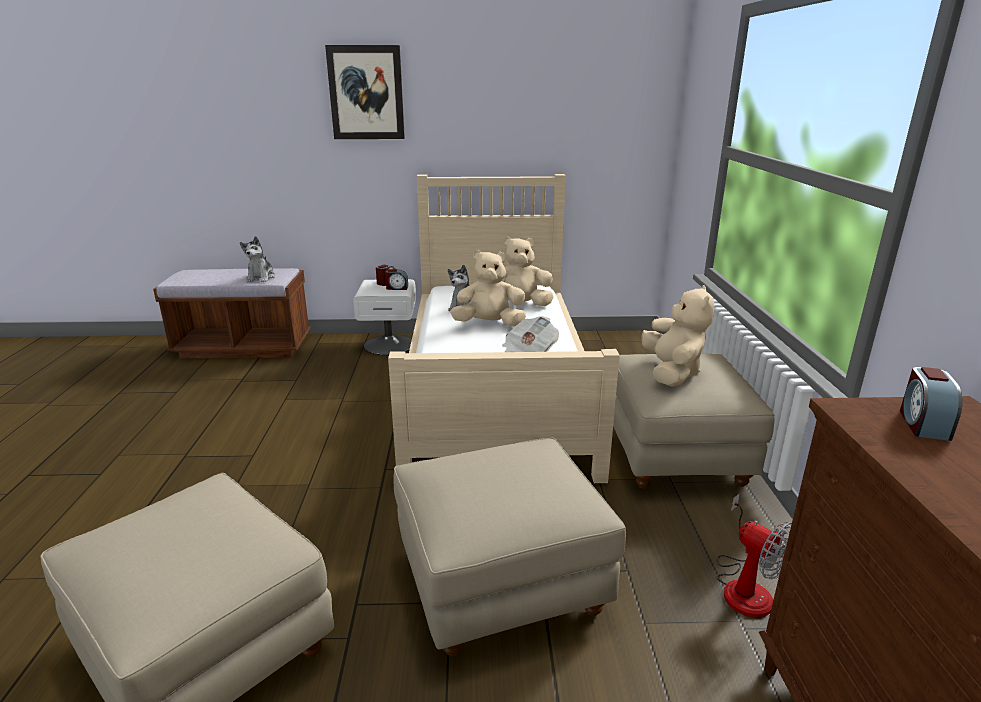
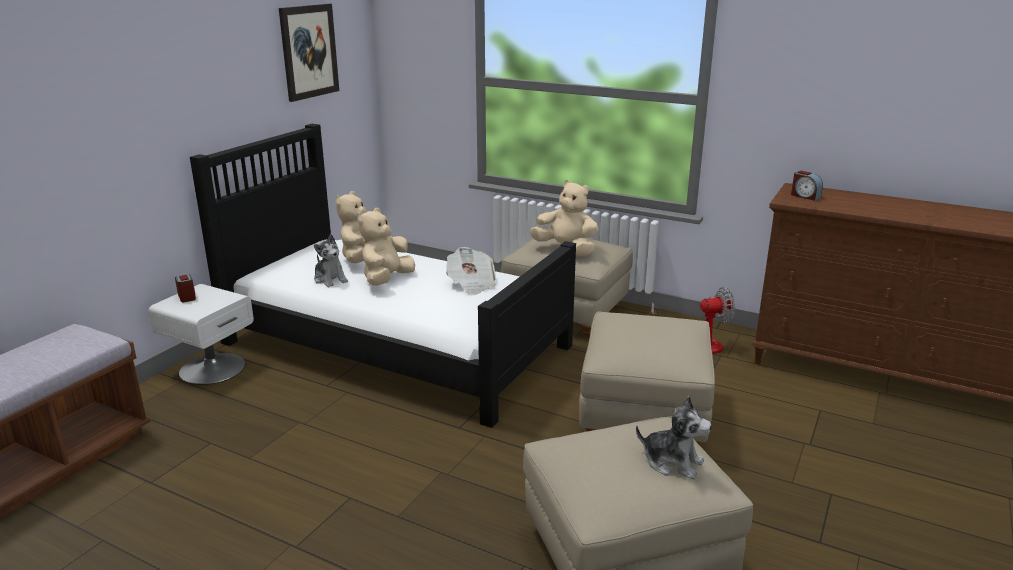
camera: 60 degrees left, 0 degrees up
(261, 278) = (75, 348): plush toy -> plush toy (672, 462)
(366, 93) = (118, 69): picture -> picture (309, 51)
(397, 288) = (215, 295): alarm clock -> none
(495, 391) = (394, 344): beige bed -> black bed

